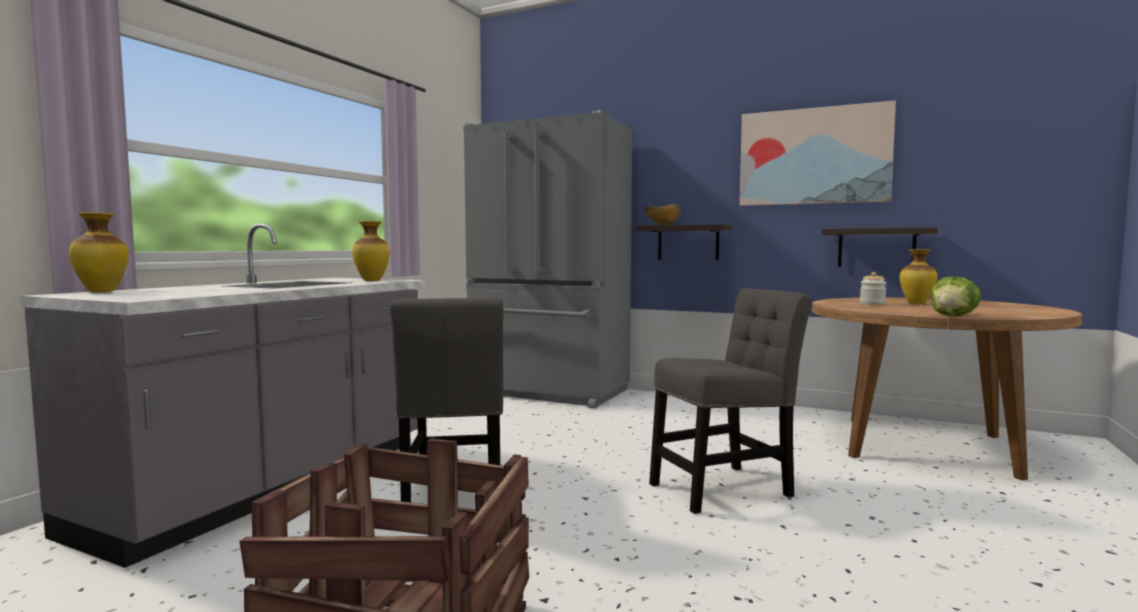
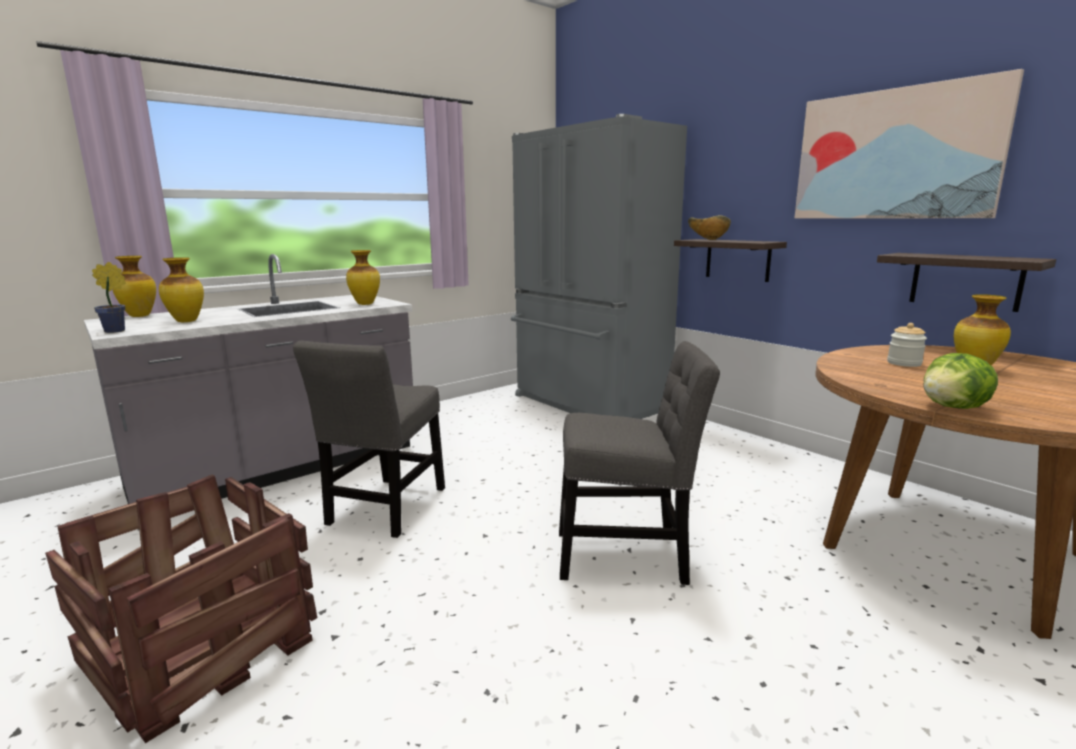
camera: 25 degrees right, 10 degrees up
(131, 298) = (118, 331): none -> potted plant
(198, 291) = (187, 321): none -> vase

